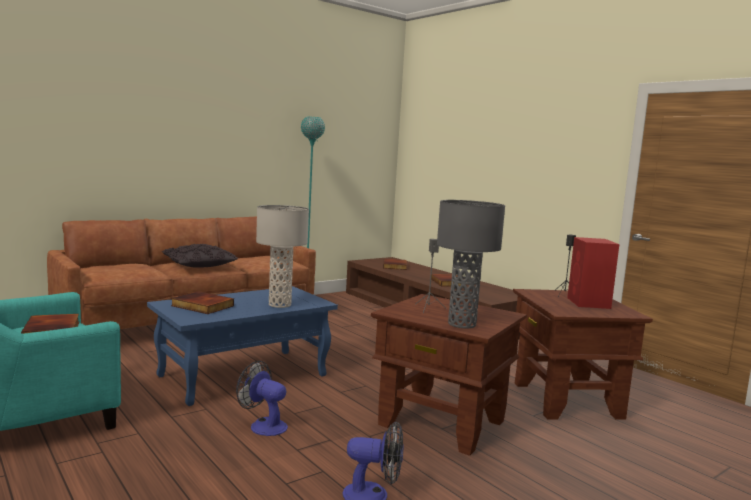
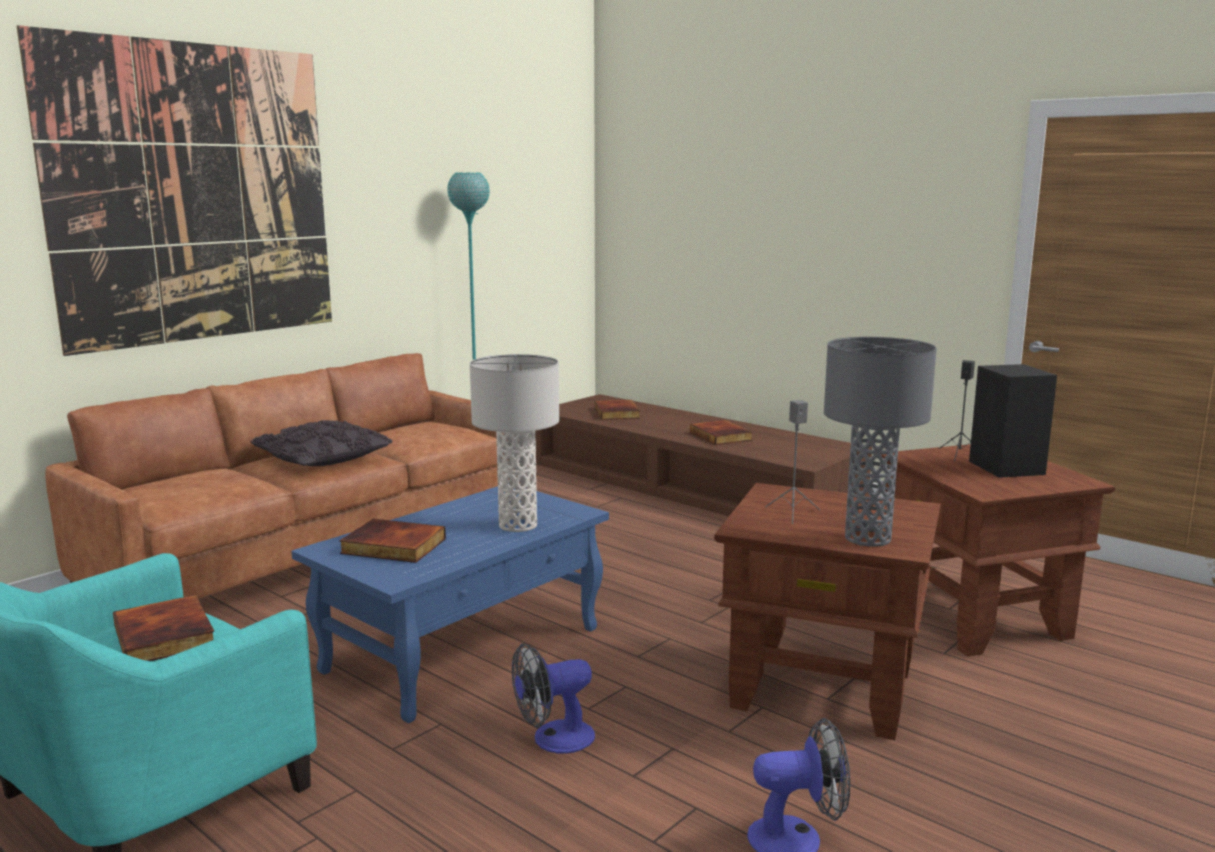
camera: 10 degrees left, 5 degrees up
(151, 114) = (195, 194): none -> picture
(263, 425) = (553, 739): fan -> fan turned 45 degrees counterclockwise
(589, 303) = (1007, 468): red speaker -> black speaker

